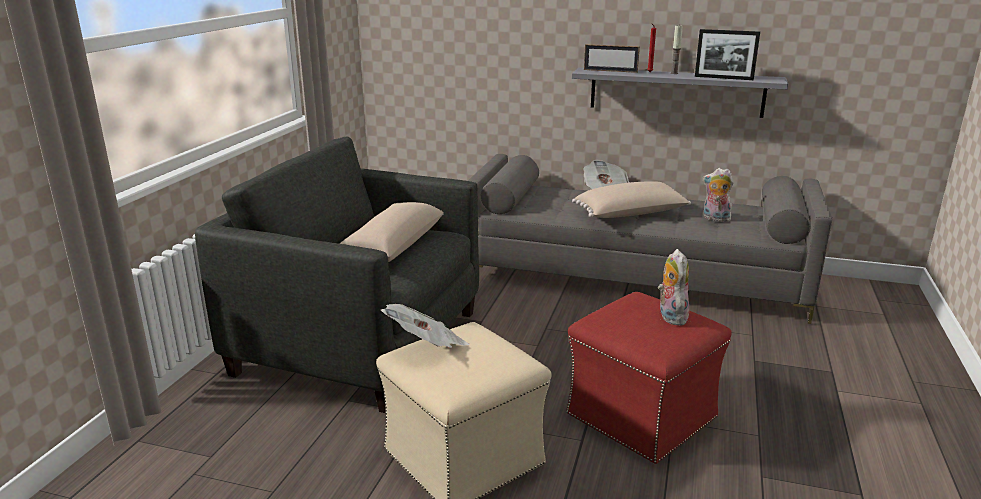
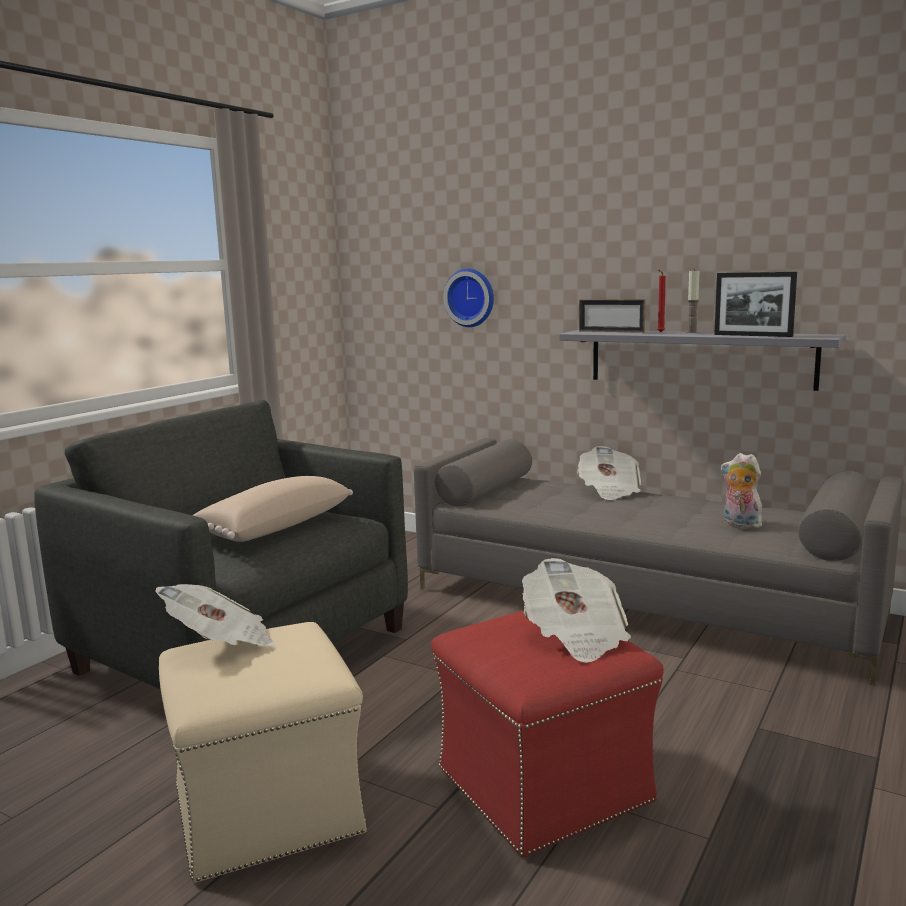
camera: 15 degrees right, 10 degrees down
(485, 37) = (471, 297): none -> wall clock
(631, 215) = (623, 514): beige pillow -> none
(670, 316) = (575, 636): plush toy -> newspaper

